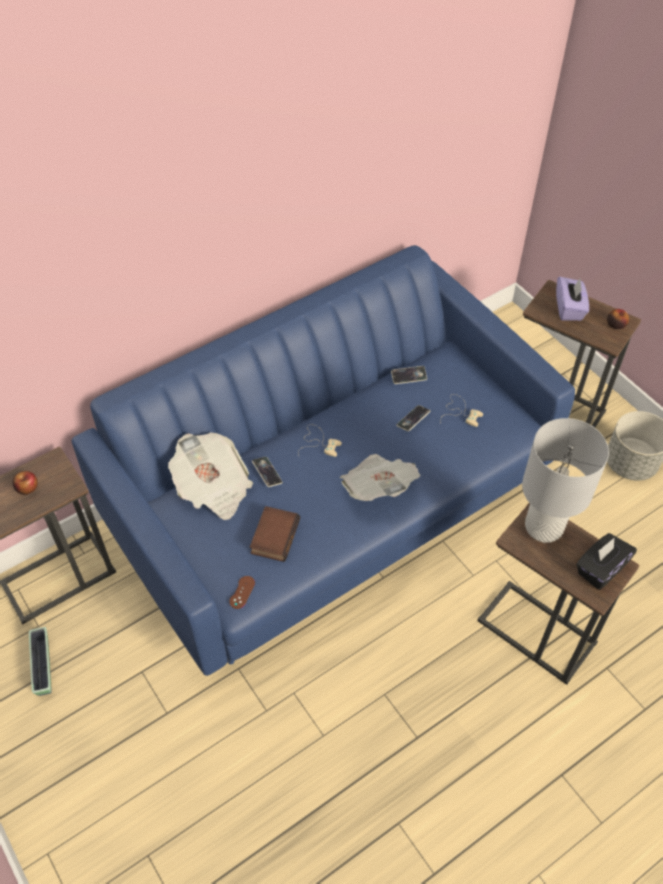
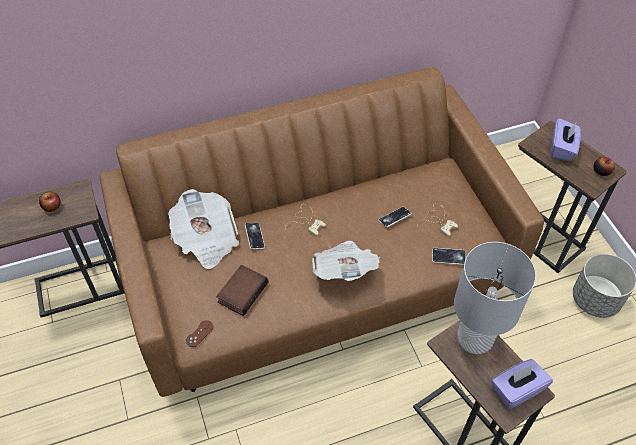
camera: 15 degrees right, 0 degrees up
(43, 666) = (45, 355): planter -> none
(331, 505) = (318, 278): blue sofa -> brown sofa
(408, 376) = (403, 180): phone -> phone (448, 257)
(600, 569) = (516, 390): black tissue box -> purple tissue box

